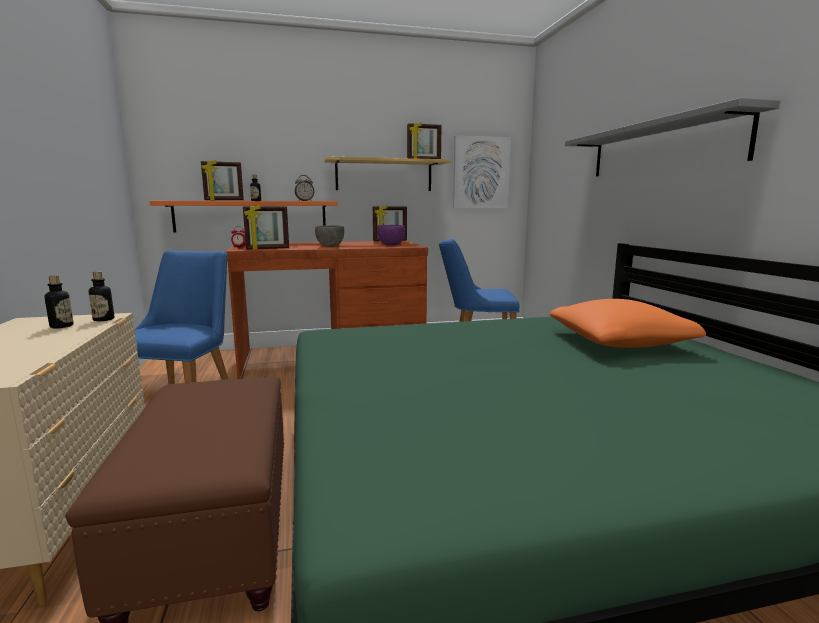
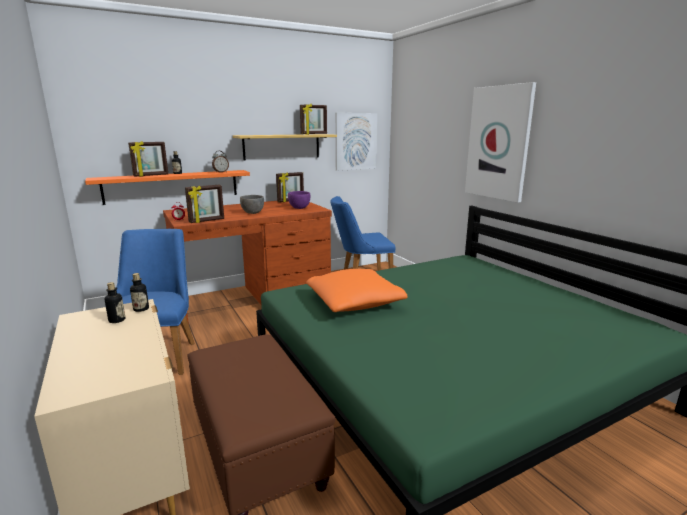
camera: 15 degrees left, 5 degrees up
(619, 342) = (485, 282): orange pillow -> orange pillow (354, 302)
(661, 148) = (499, 143): grey shelf -> picture

